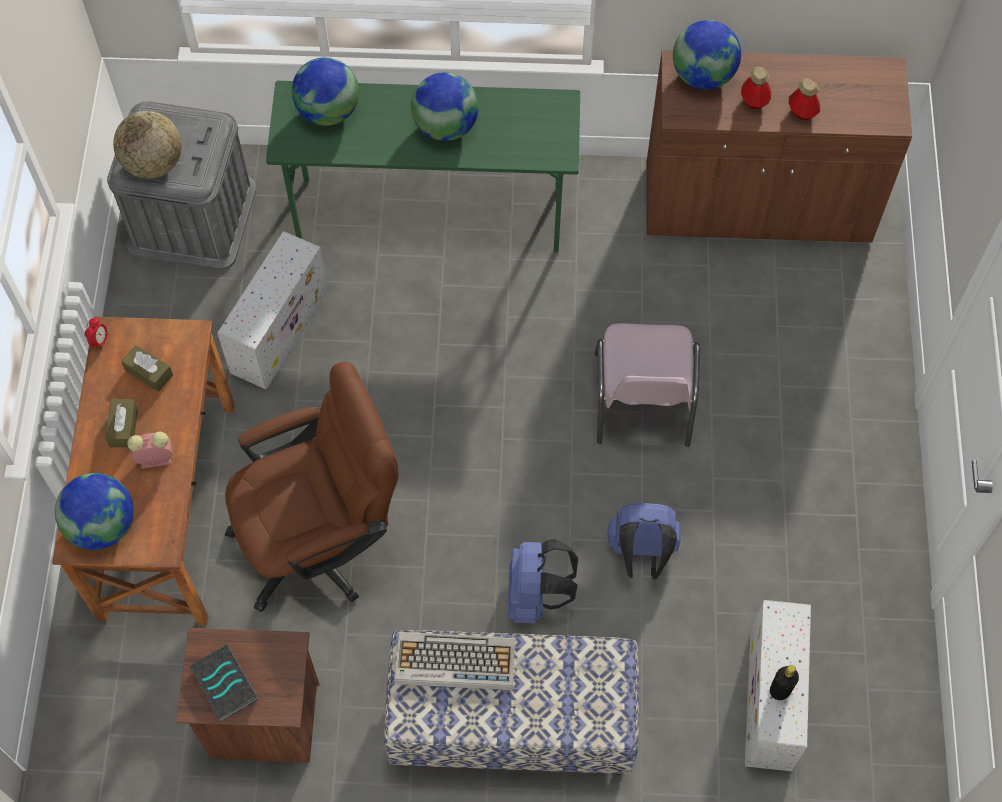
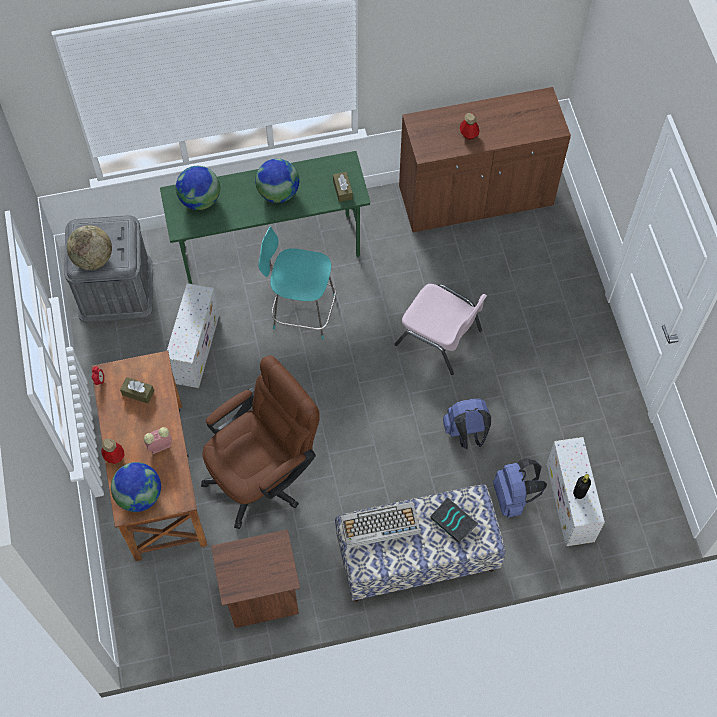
camera: 15 degrees left, 0 degrees up
(123, 427) = (133, 431): brown tissue box -> brown tissue box (342, 190)
(226, 684) = (246, 574): book -> book (454, 521)
(449, 313) = (301, 311): none -> turquoise chair
(536, 596) = (409, 475): blue backpack -> blue backpack (514, 497)
(642, 401) = (440, 338): pink chair -> pink chair turned 45 degrees counterclockwise
(703, 76) = (432, 125): globe -> none
(802, 112) = (500, 134): bottle -> bottle (114, 456)

